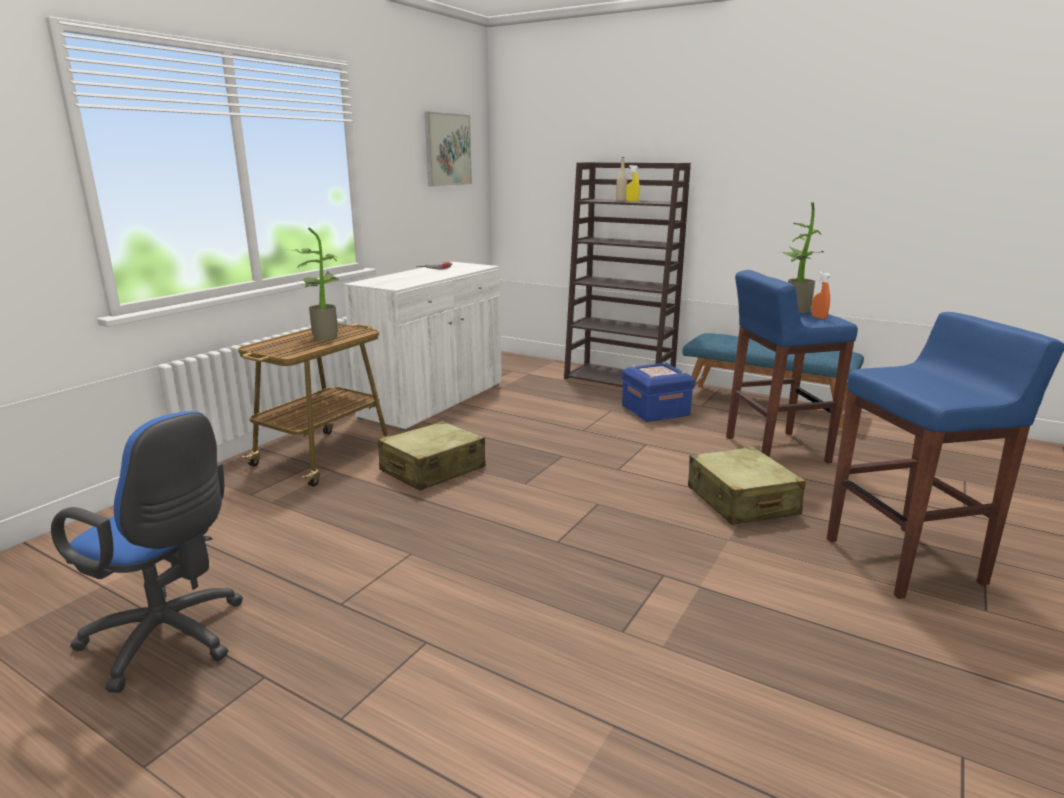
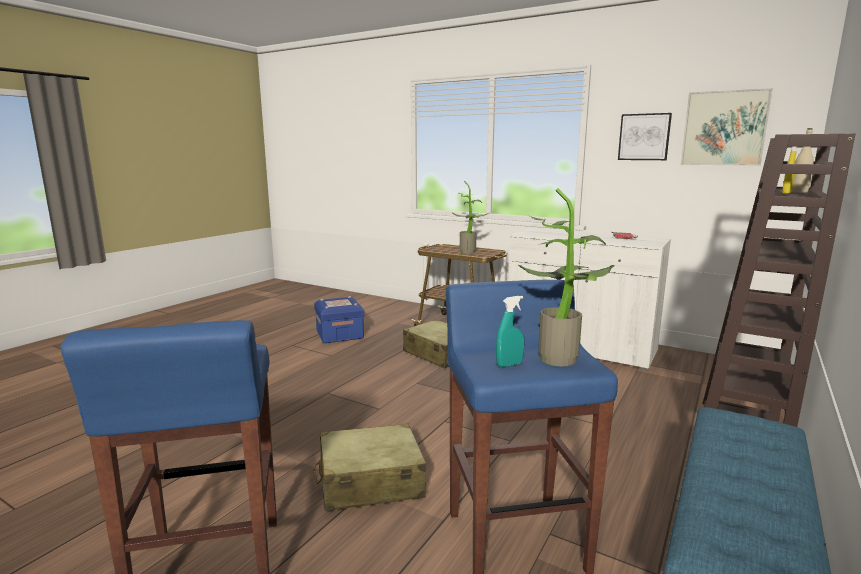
camera: 90 degrees right, 5 degrees down
(171, 640) = (284, 323): blue office chair -> none
(401, 157) = (644, 137): none -> picture
(655, 410) = (625, 456): blue storage box -> blue storage box (339, 334)
(818, 317) = (509, 364): orange spray bottle -> turquoise spray bottle

